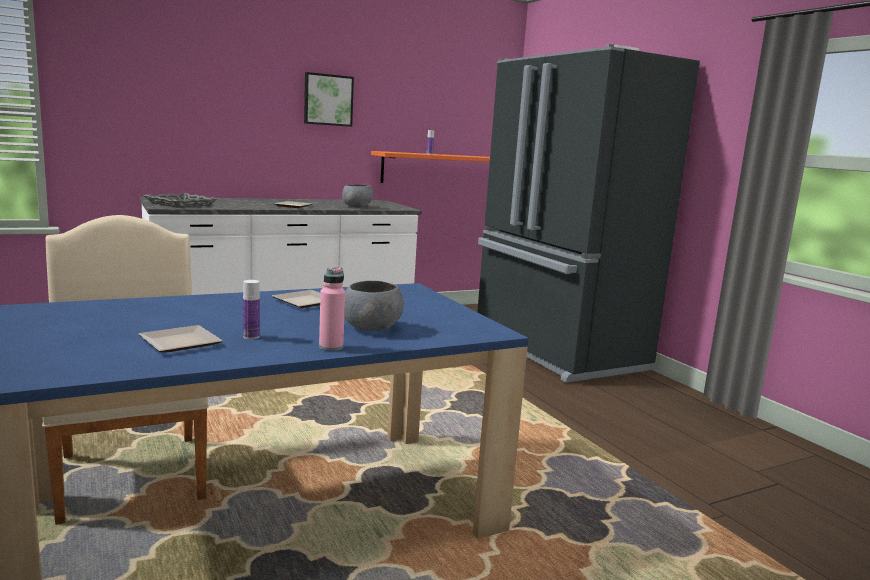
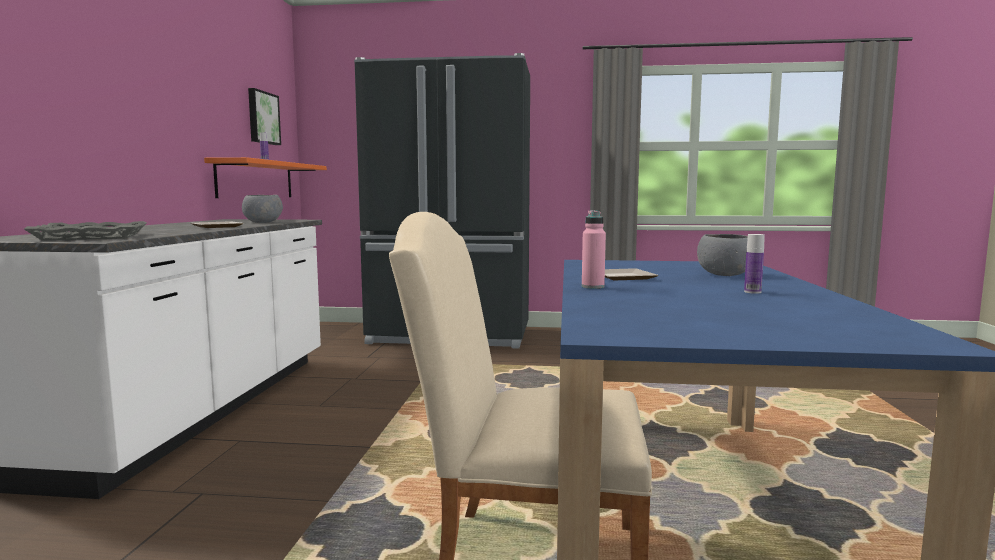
camera: 55 degrees left, 5 degrees down
(177, 342) = (775, 305): plate -> none
(328, 100) = (160, 87): picture -> picture (262, 118)
(331, 347) = (786, 283): pink bottle -> pink bottle (592, 287)

